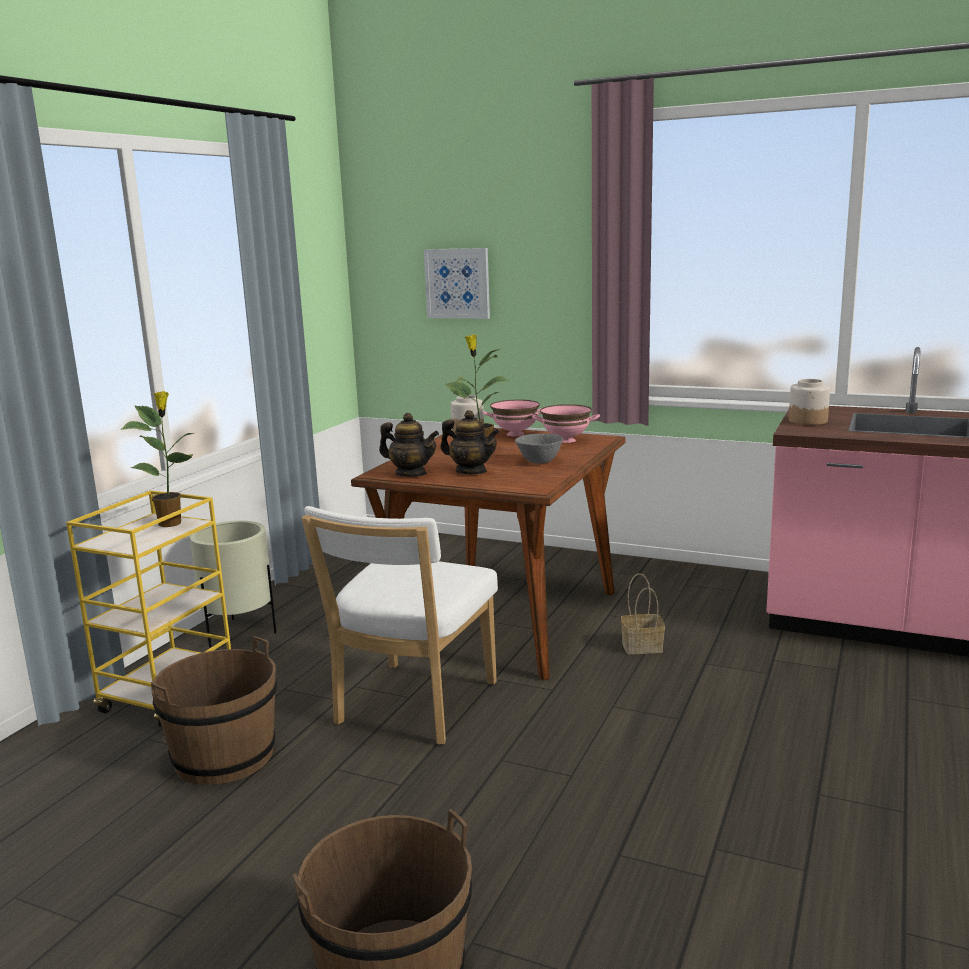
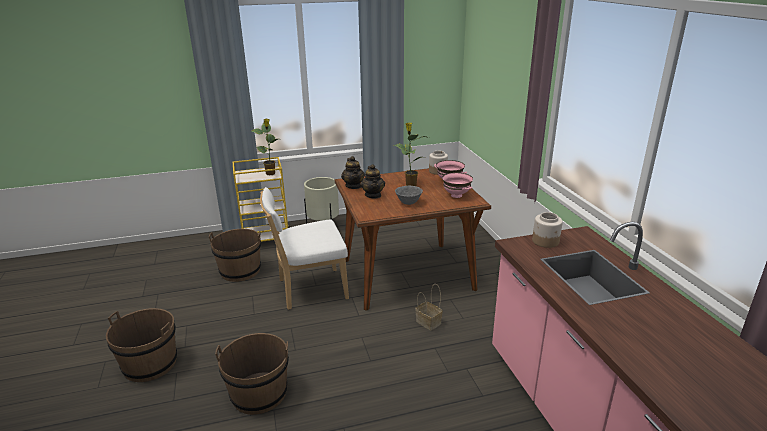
camera: 50 degrees right, 10 degrees up
(457, 283) = (493, 81): picture -> none
(655, 851) = (259, 393): none -> brown bucket

